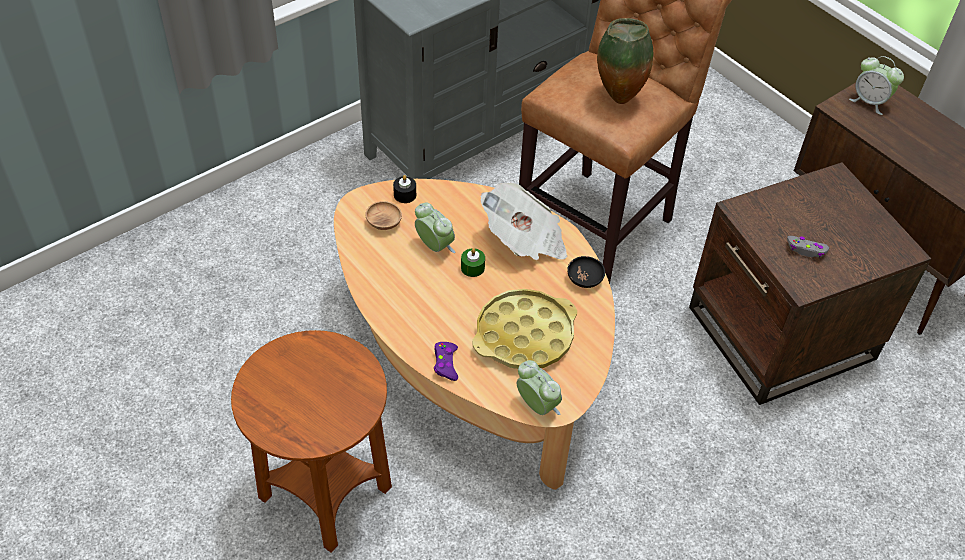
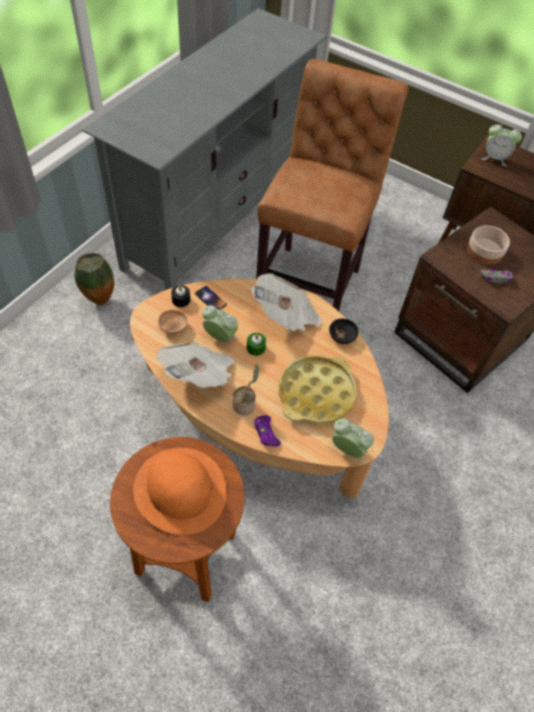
camera: 20 degrees left, 5 degrees up
(314, 386) = (180, 490): none -> orange hat
(393, 282) = (199, 375): none -> newspaper
(434, 327) = (245, 405): none -> potted plant
(440, 201) = (210, 299): none -> phone
(617, 98) = (331, 190): vase -> vase (99, 301)
(808, 214) = (485, 251): none -> bowl

